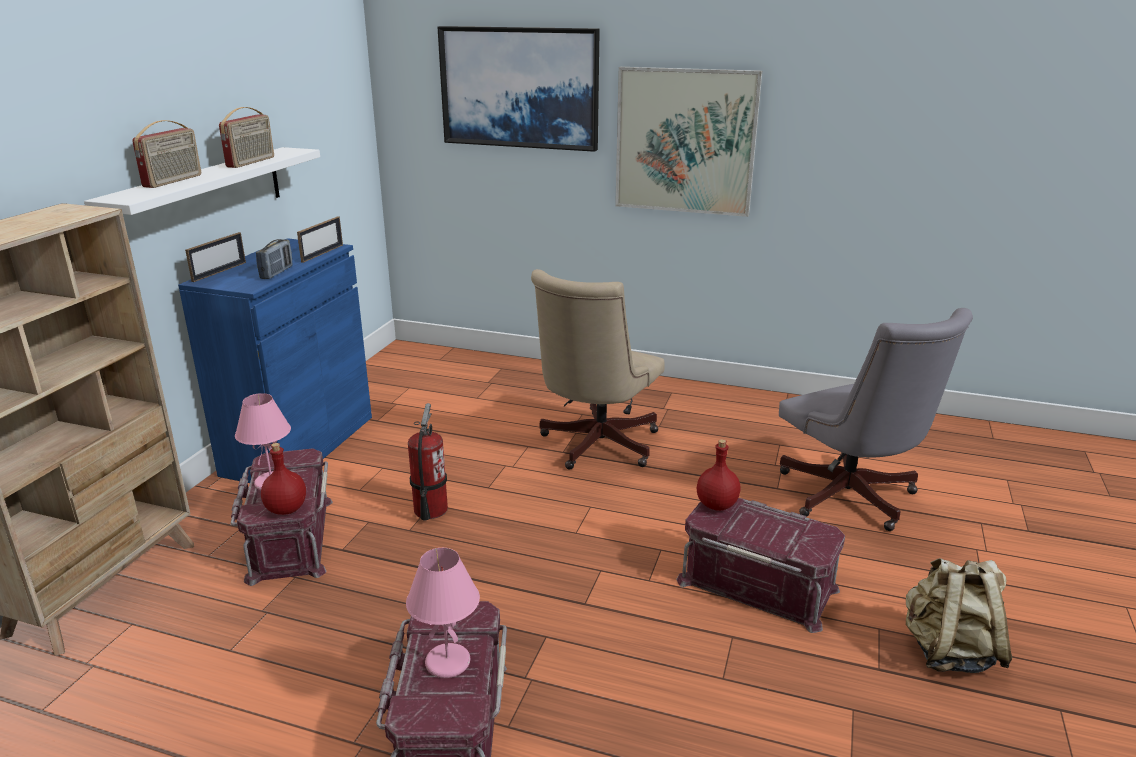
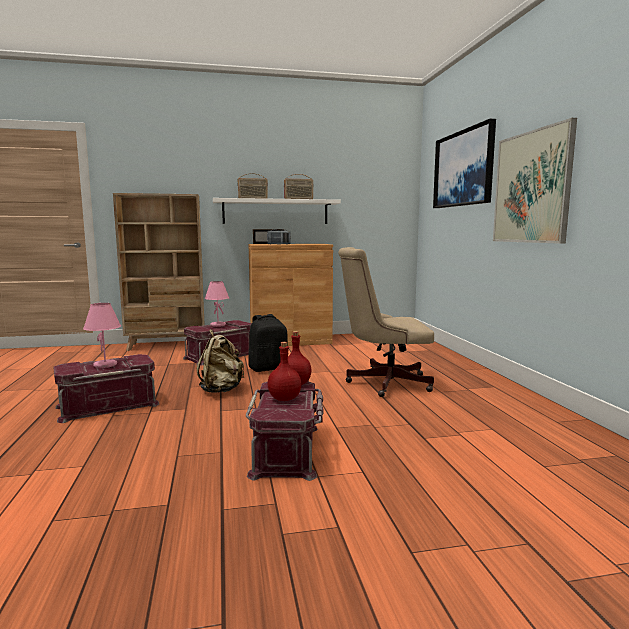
camera: 60 degrees right, 15 degrees down
(285, 509) = (199, 329): red bottle -> red bottle (284, 398)
(299, 445) = (290, 341): blue cabinet -> brown cabinet
(322, 253) = (313, 244): picture frame -> none
(430, 510) = (268, 368): fire extinguisher -> black backpack
(851, 499) = (455, 468): grey office chair -> none
(948, 652) = (269, 541): beige backpack -> beige backpack (221, 390)

